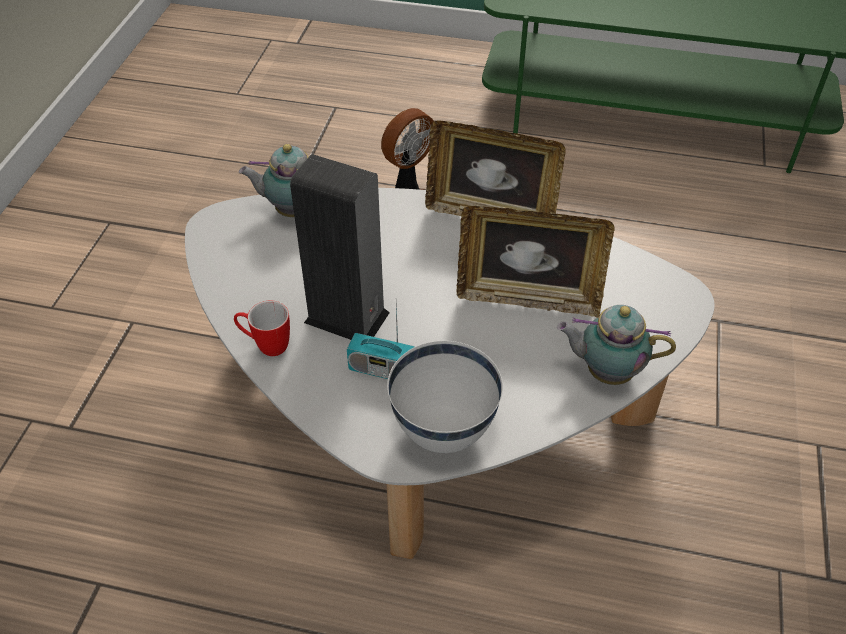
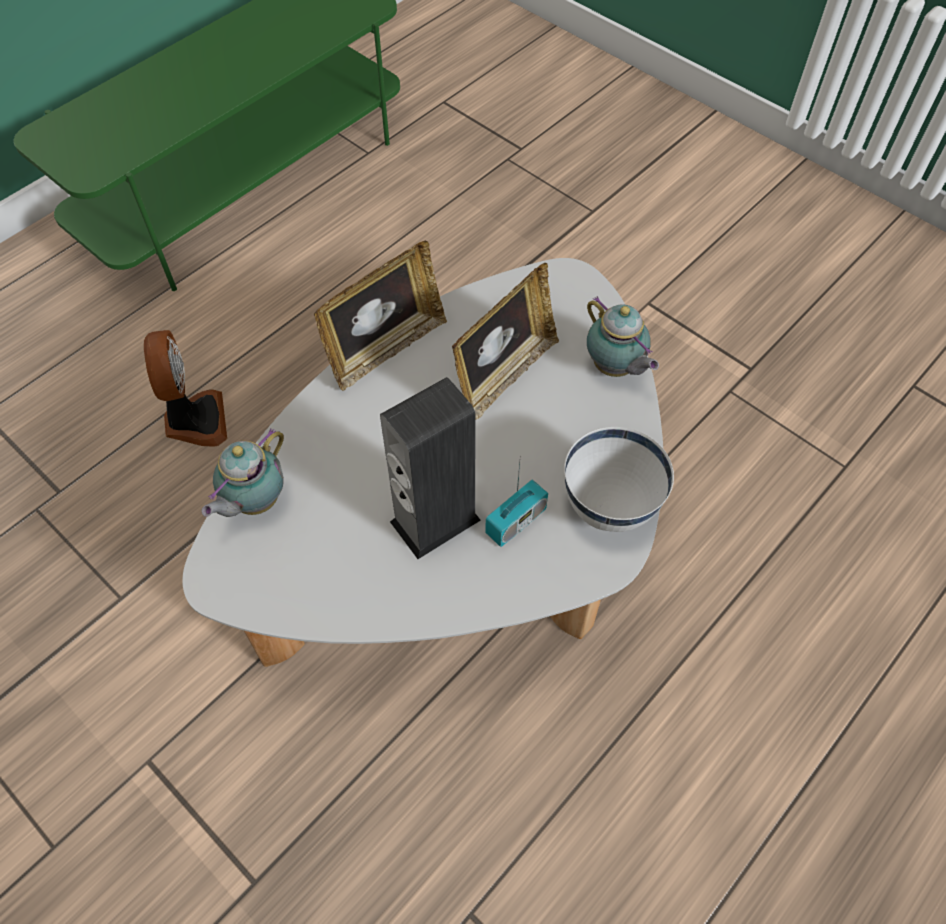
camera: 60 degrees left, 10 degrees up
(266, 345) = (425, 604): mug -> none
(606, 372) = (615, 368): teapot -> teapot turned 75 degrees counterclockwise

